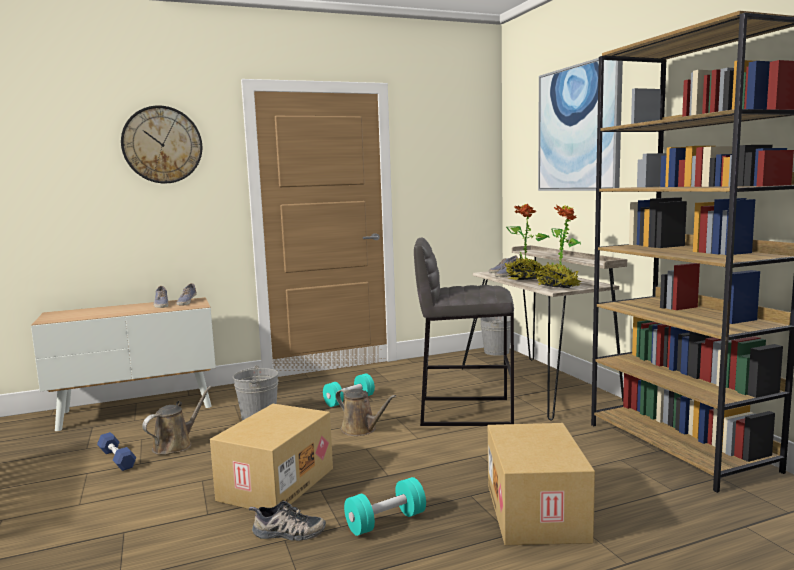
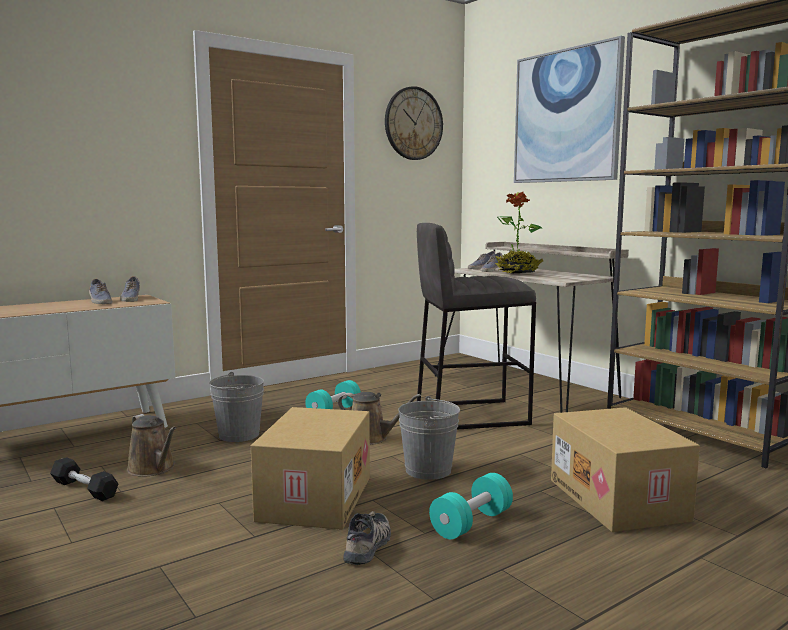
camera: 15 degrees left, 0 degrees up
(117, 459) = (84, 489): blue dumbbell -> black dumbbell
(162, 145) = (97, 102): wall clock -> wall clock (413, 123)
(175, 445) = (153, 469): brown watering can -> brown watering can turned 120 degrees clockwise
(287, 533) = (369, 545): shoe -> shoe turned 60 degrees counterclockwise
(496, 352) = (458, 359): grey bucket -> grey bucket (428, 470)
(558, 287) = (562, 278): potted plant -> none

